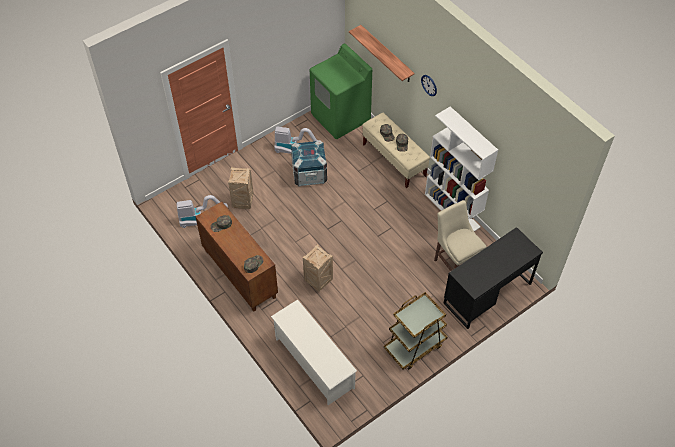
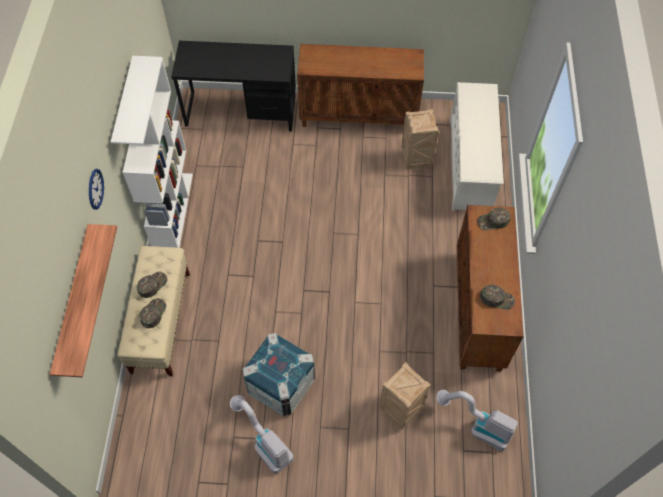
camera: 140 degrees left, 5 degrees up
(317, 281) = (396, 239): crate -> crate (416, 159)
(340, 118) = (153, 445): green washing machine -> none
(414, 346) = (359, 115): brown cart -> brown cabinet
(455, 263) = (237, 157): beige chair -> none

